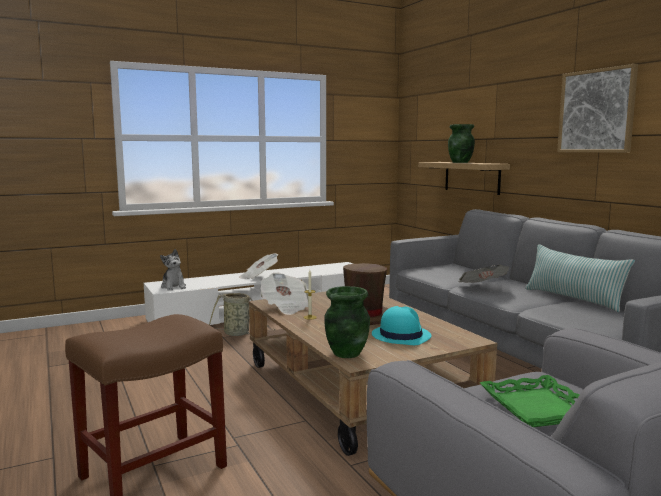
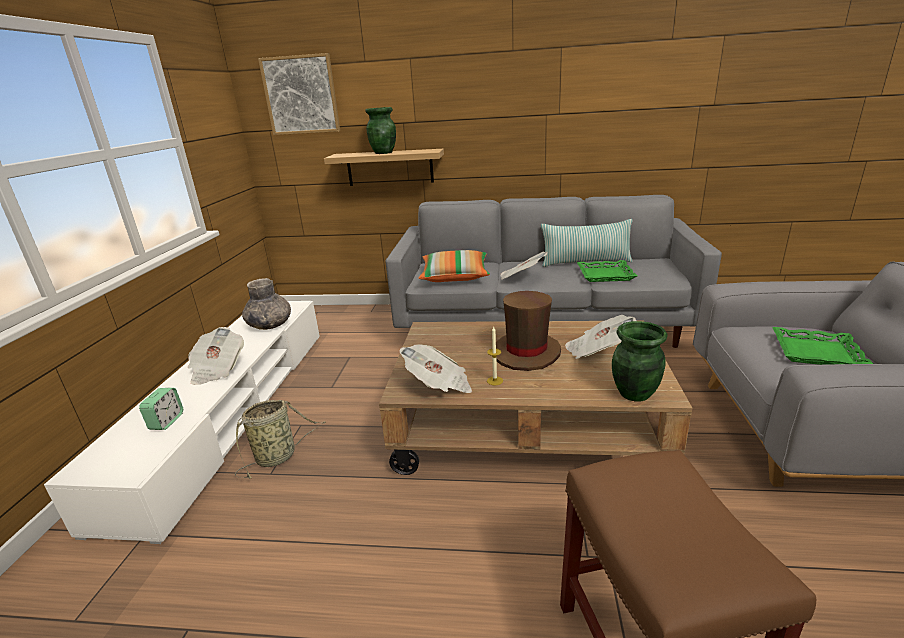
camera: 55 degrees left, 15 degrees up
(174, 287) = (135, 455): plush toy -> none
(203, 283) = (166, 421): none -> alarm clock
(322, 271) = (270, 325): none -> grey vase
(400, 335) = (597, 351): turquoise hat -> newspaper
(444, 273) = (455, 277): none -> pillow
(553, 308) = (605, 275): none -> green tray
(596, 111) = (543, 91): picture -> picture (301, 95)

